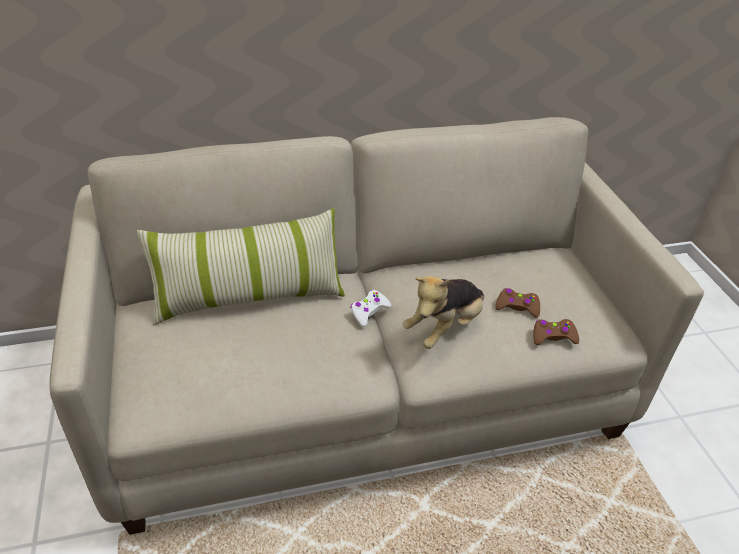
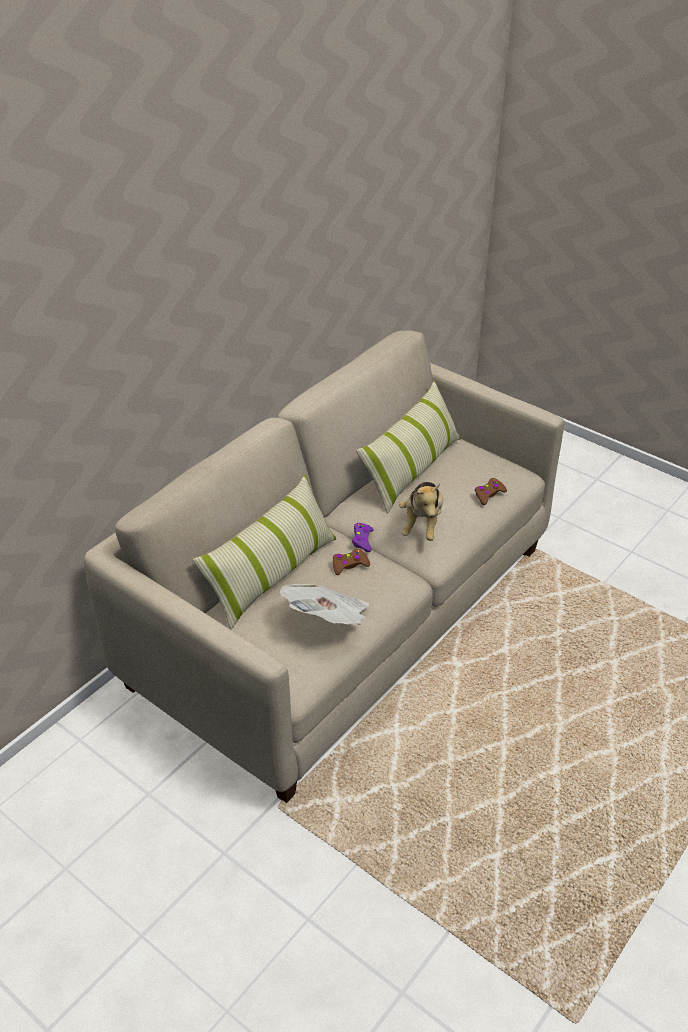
camera: 35 degrees left, 0 degrees up
(241, 369) = (328, 620): none -> newspaper
(369, 311) = (362, 540): white game controller -> purple game controller
(493, 269) = (411, 469): none -> pillow
(517, 307) = (451, 487): brown game controller -> brown game controller (349, 565)

